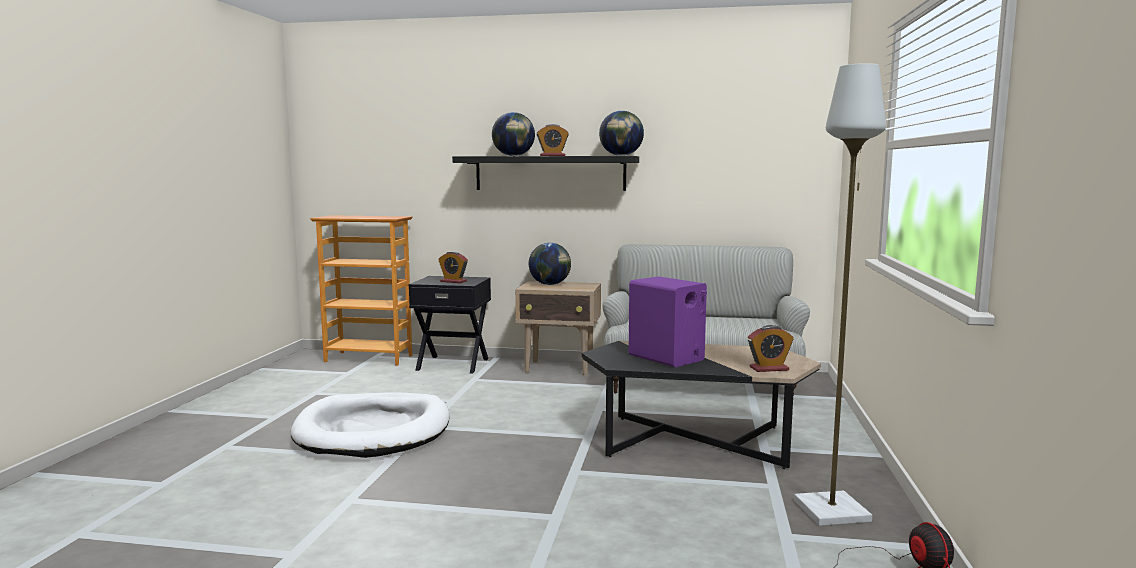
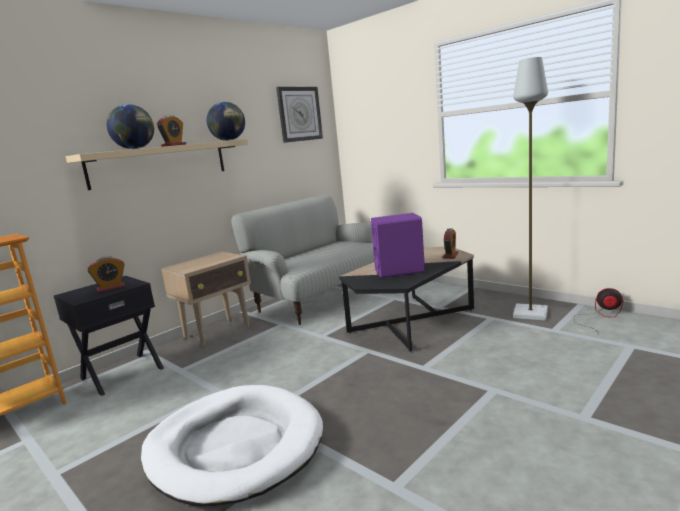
camera: 55 degrees left, 5 degrees up
(550, 173) = (160, 163): black shelf -> beige shelf
(550, 284) = (193, 263): globe -> none
(765, 127) = (299, 114): none -> wall clock

